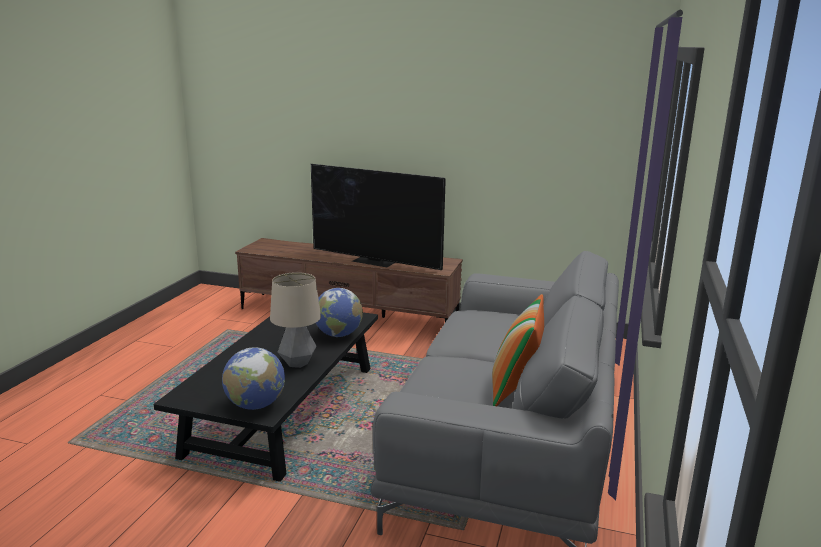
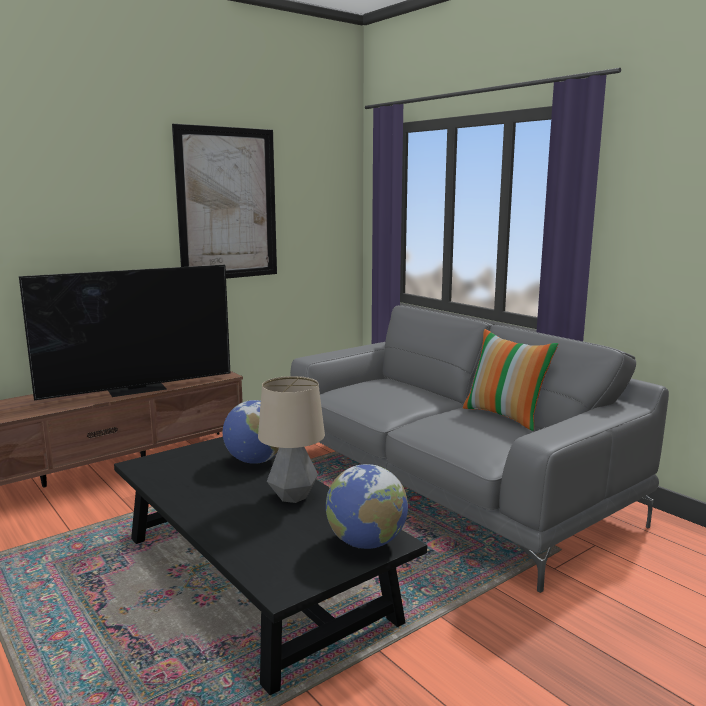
camera: 55 degrees left, 5 degrees down
(493, 123) = (227, 204): none -> picture

